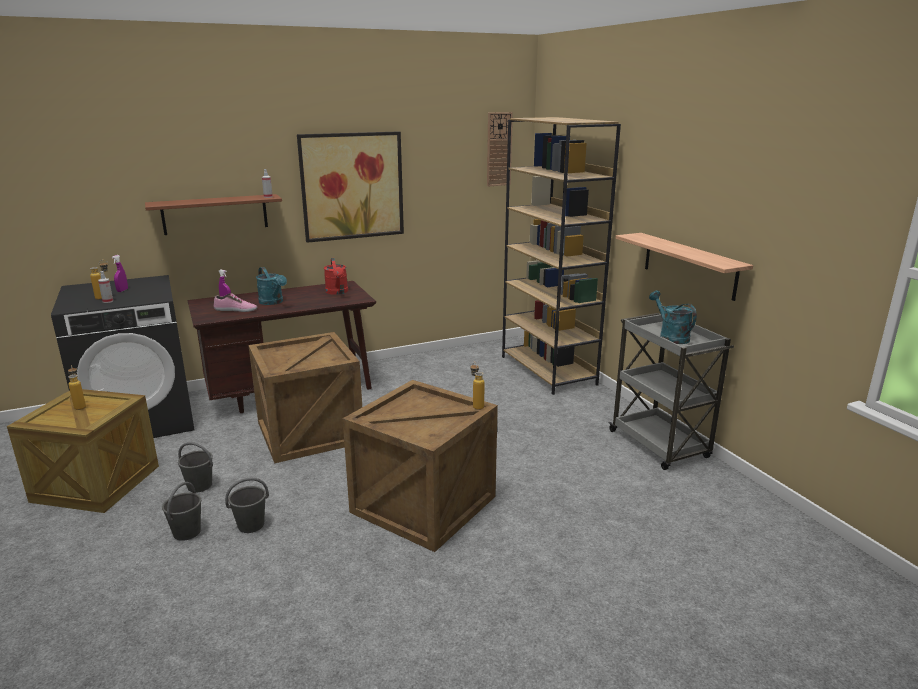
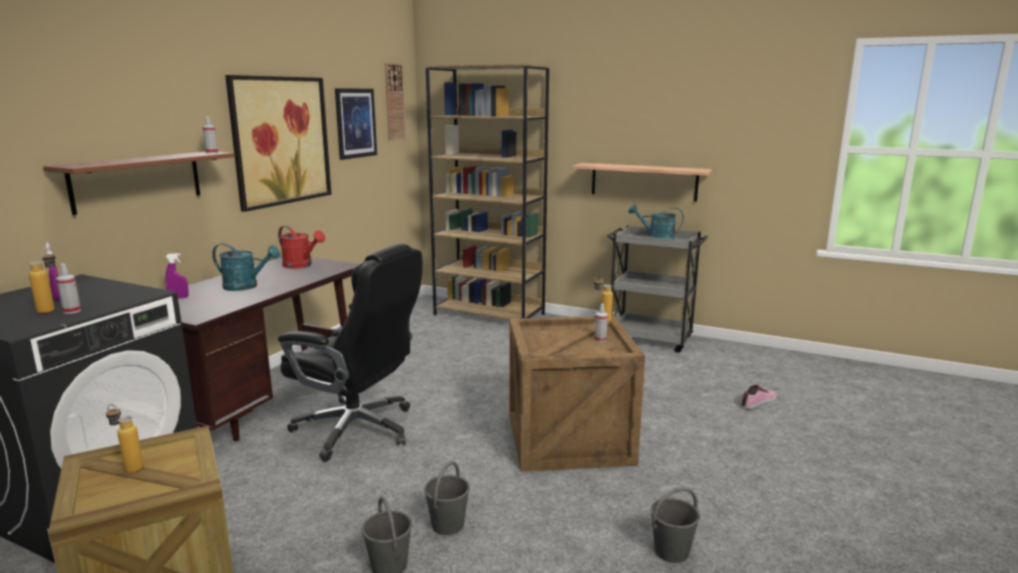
camera: 40 degrees left, 5 degrees down
(199, 485) = (319, 522): grey bucket -> grey bucket (671, 551)
(235, 310) = (215, 301): shoe -> shoe (758, 402)
(308, 433) = (358, 429): crate -> black office chair
(443, 170) = (355, 123): none -> picture
(443, 423) = (600, 340): none -> spray bottle

